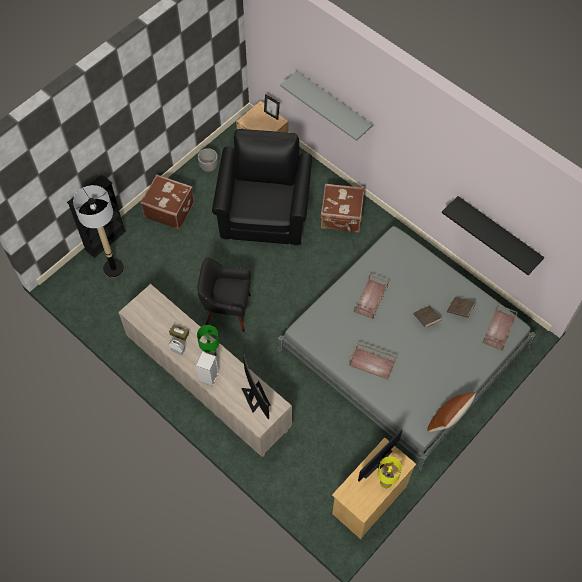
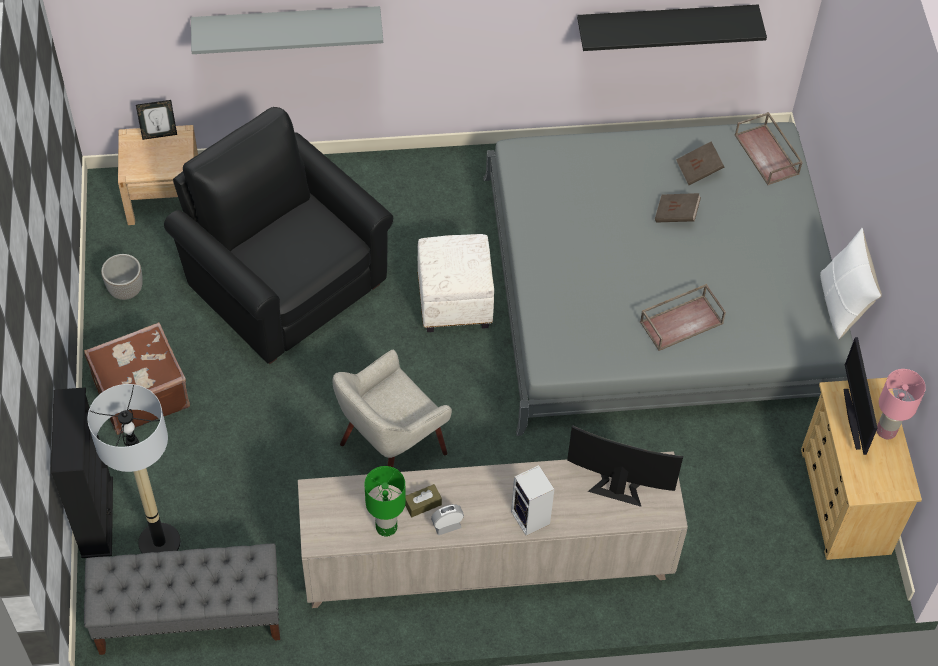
camera: 50 degrees left, 5 degrees down
(92, 303) = (189, 617): none -> grey bench
(210, 354) = (496, 489): green table lamp -> green table lamp (385, 527)
(227, 310) = (391, 448): black armchair -> beige armchair
(316, 278) = (455, 304): none -> white ottoman
(341, 217) = (391, 202): brown suitcase -> none
(371, 299) = (584, 250): brown tray -> none
(385, 482) = (885, 430): yellow table lamp -> pink table lamp
(447, 419) = (841, 305): brown pillow -> white pillow

